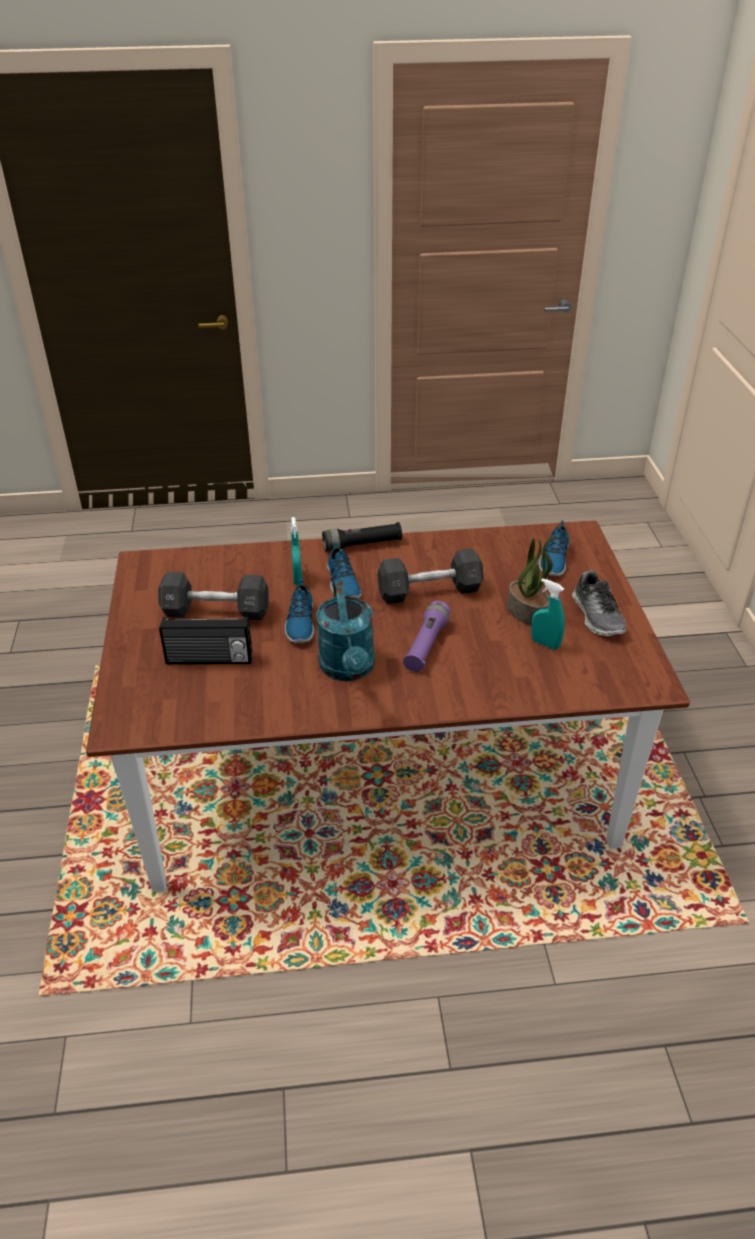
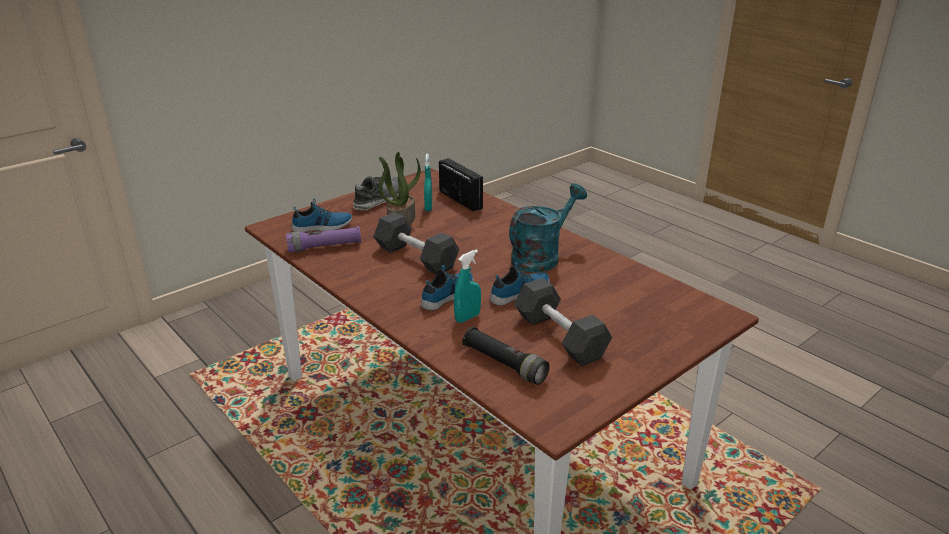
camera: 125 degrees left, 10 degrees down
(209, 659) = (613, 312): radio -> radio (461, 199)
(362, 545) = (382, 307): black flashlight -> black flashlight (504, 364)
(426, 645) = (479, 240): purple flashlight -> purple flashlight (324, 247)

